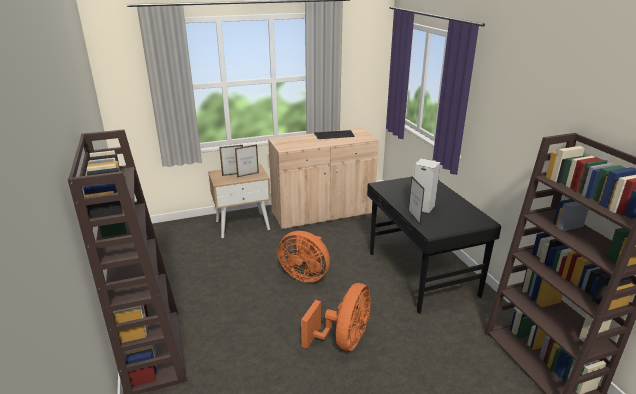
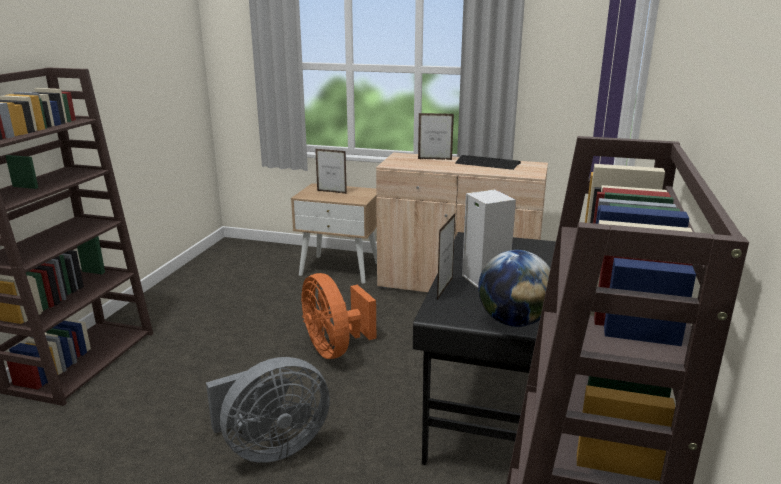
camera: 35 degrees right, 5 degrees down
(248, 175) = (346, 196): picture frame -> picture frame (435, 159)
(343, 340) = (271, 447): orange fan -> grey fan
(464, 224) = (513, 321): none -> globe

